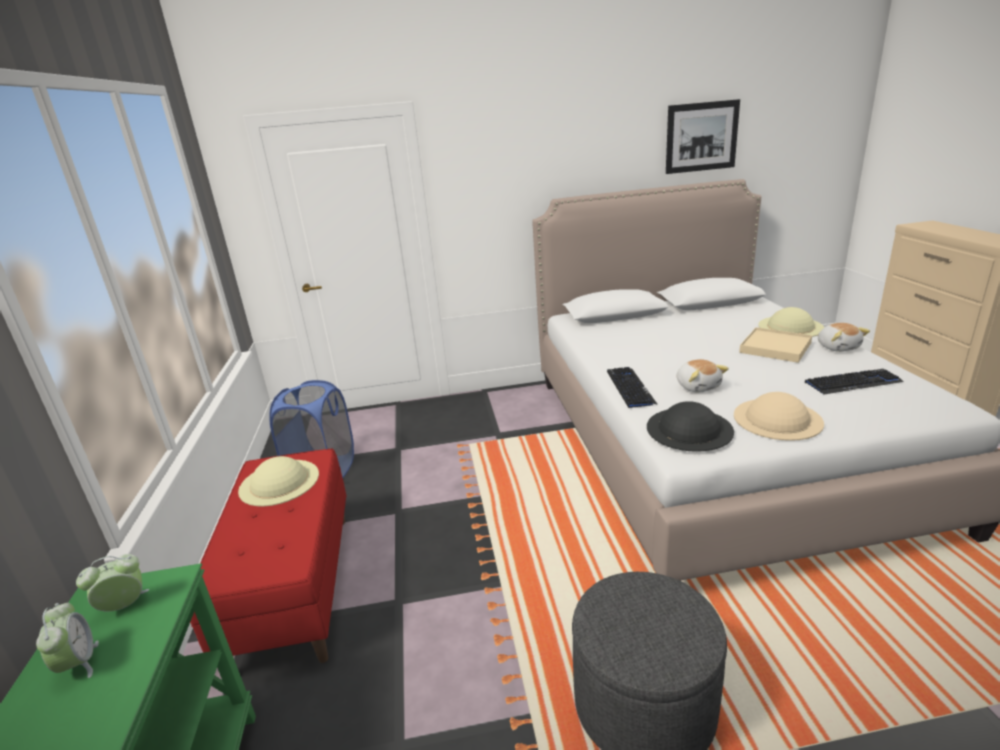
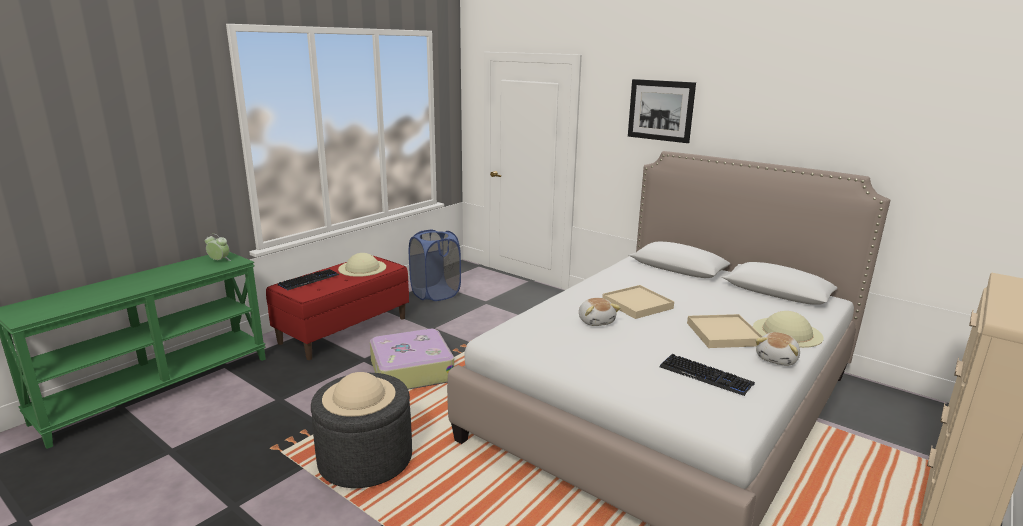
camera: 45 degrees right, 5 degrees down
(79, 663) = (187, 267): alarm clock -> none
(476, 570) = (410, 370): none -> suitcase
(630, 388) = (559, 302): keyboard -> keyboard (309, 280)
(677, 357) = (637, 304): none -> beige tray
(689, 428) = (525, 331): black hat -> none
(698, 386) = (596, 321): plush toy -> plush toy turned 45 degrees counterclockwise
(701, 137) = (833, 123): picture -> picture (660, 110)
(777, 419) = (586, 357): beige hat -> beige hat (359, 396)

